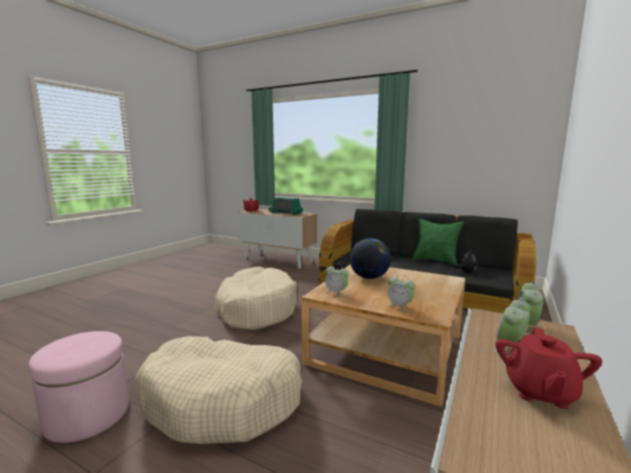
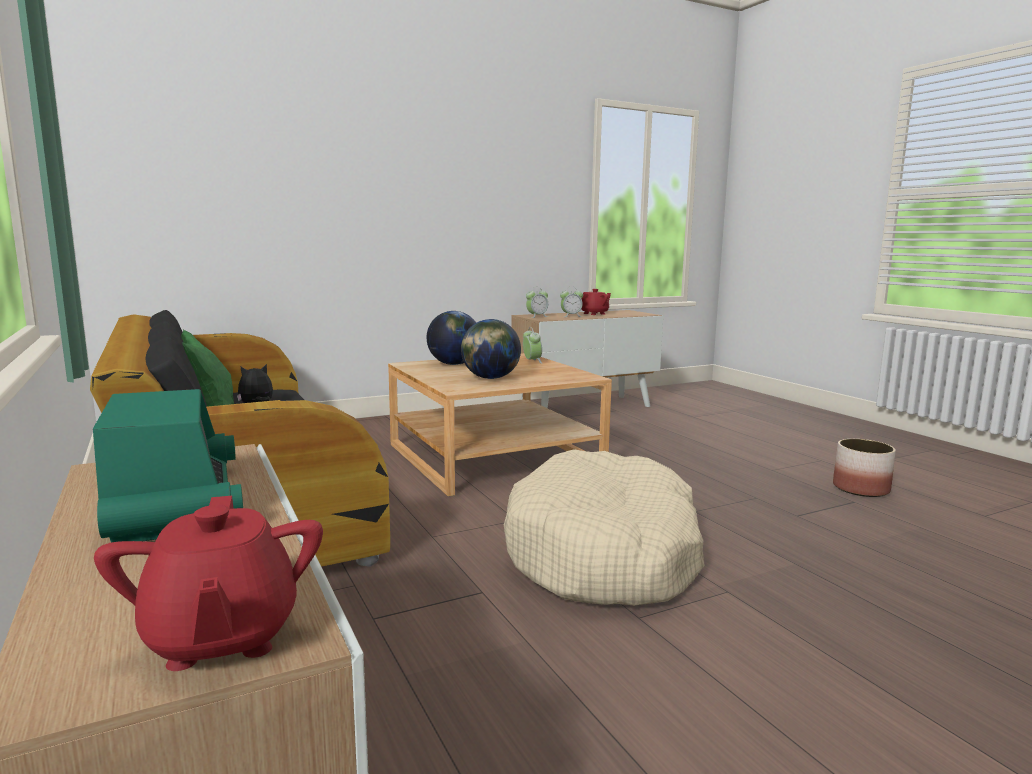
camera: 145 degrees left, 0 degrees up
(88, 415) = (861, 489): pink ottoman -> planter
(223, 400) = (713, 467): beige dog bed -> none
(336, 293) = (566, 375): alarm clock -> none
(430, 286) = (454, 364): none -> globe

